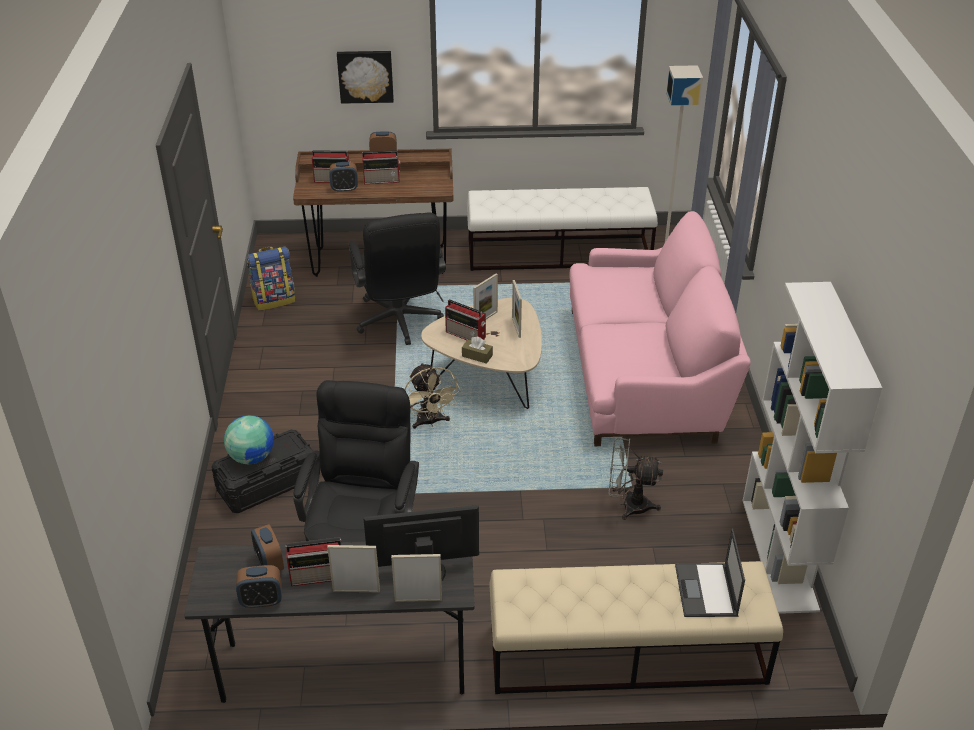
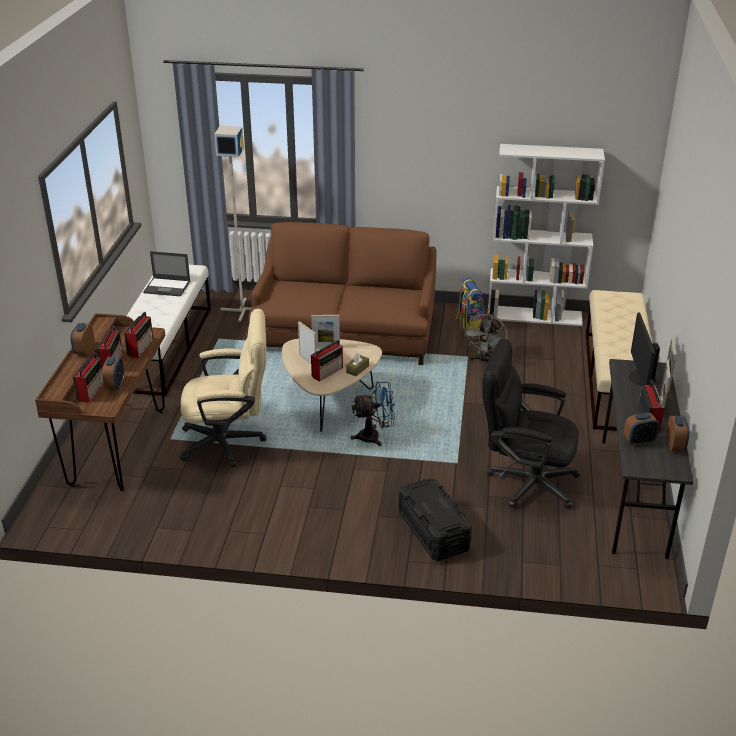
camera: 80 degrees left, 5 degrees down
(252, 457) = (435, 511): globe -> none
(274, 300) = (150, 521): backpack -> backpack (469, 326)
(365, 76) = (29, 292): picture -> none
(399, 323) = (230, 442): black office chair -> beige office chair
(412, 189) = (141, 347): none -> radio
(430, 422) = (375, 437): beige fan -> blue fan
(644, 373) = (346, 333): pink sofa -> brown sofa
(706, 591) = (618, 309): laptop -> laptop (167, 287)

